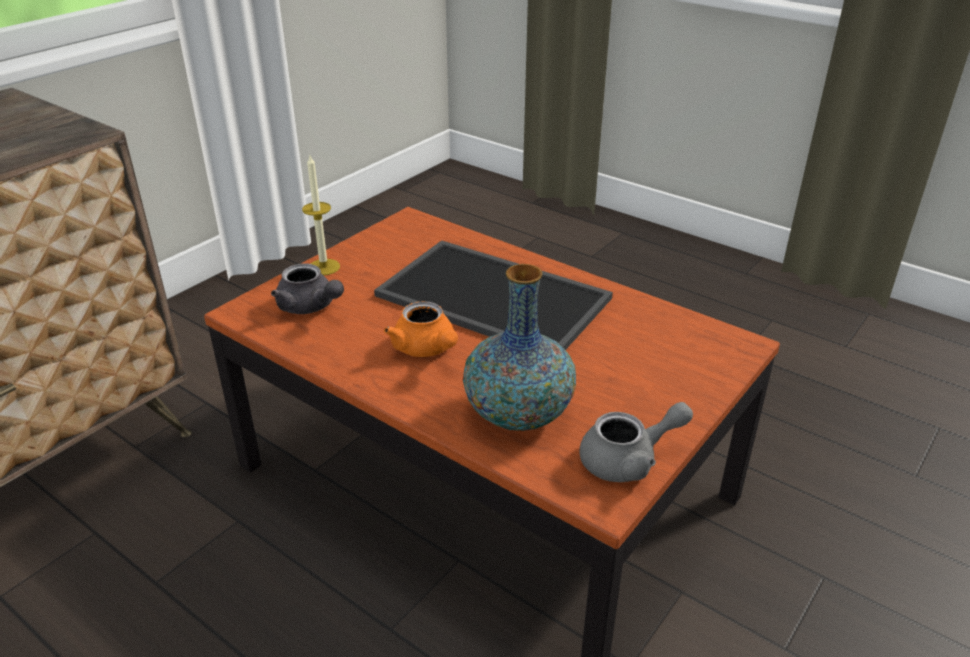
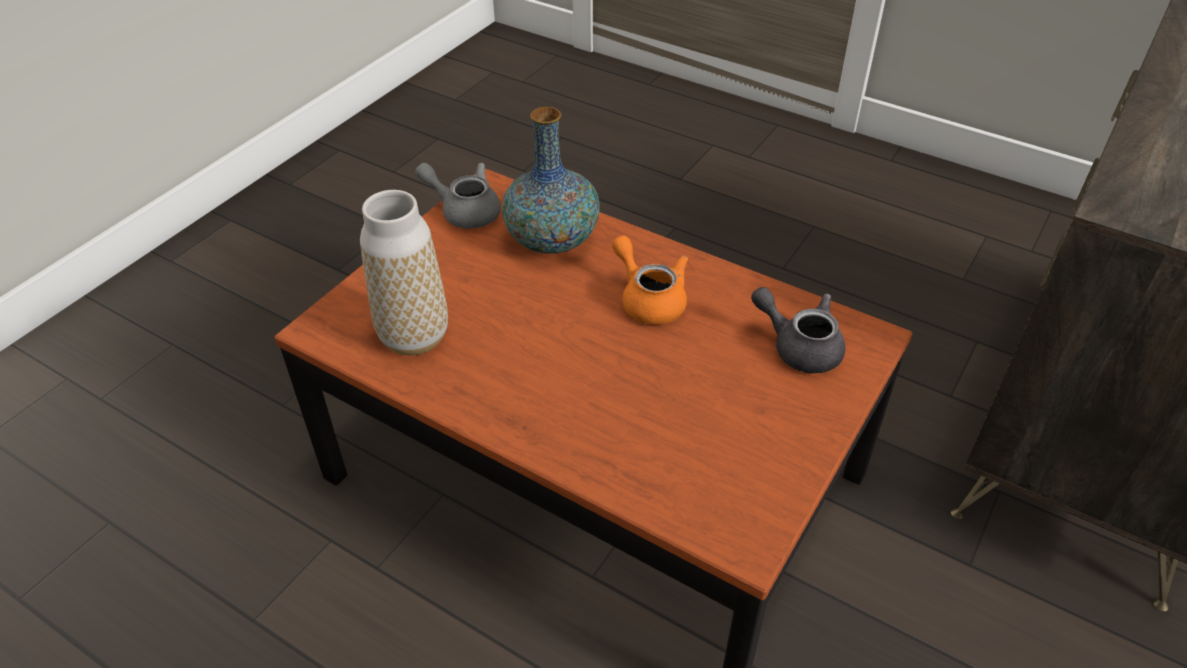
camera: 175 degrees right, 10 degrees up
(324, 267) = (821, 416): candle -> none
(496, 296) = (584, 379): tray -> none
(629, 460) = (464, 211): grey teapot -> grey teapot turned 45 degrees clockwise
(647, 332) = (414, 337): none -> vase

